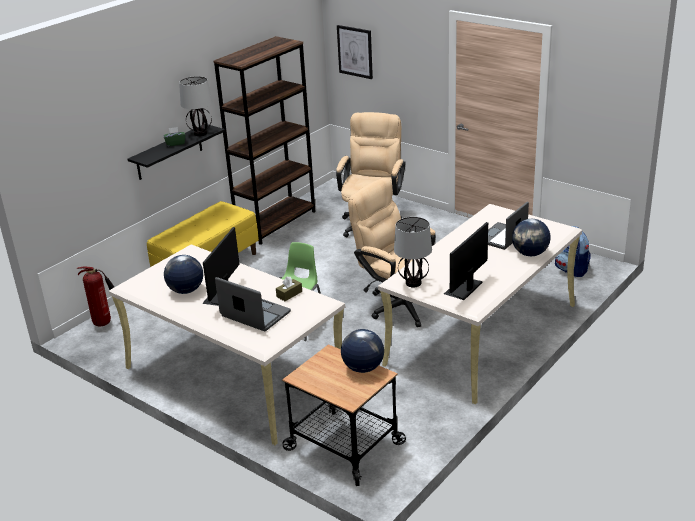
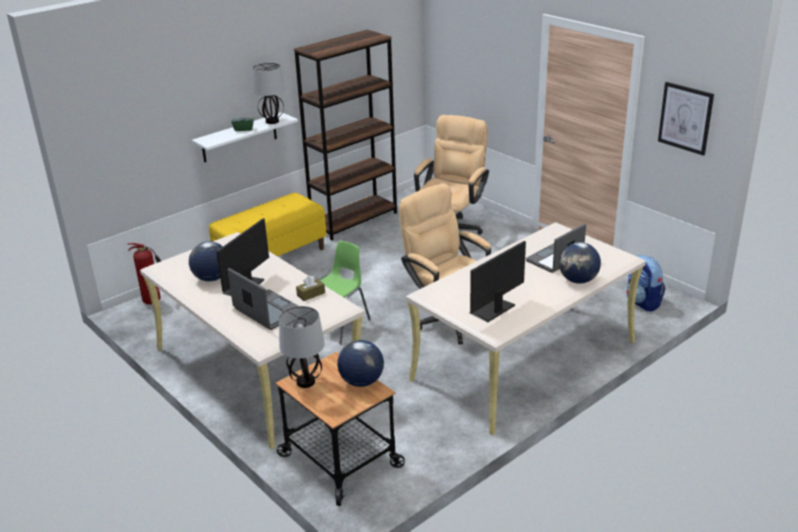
camera: 10 degrees right, 0 degrees up
(169, 152) = (239, 137): black shelf -> white shelf
(355, 51) = (452, 52): picture -> picture (685, 118)
(413, 283) = (441, 297): table lamp -> table lamp (305, 382)

